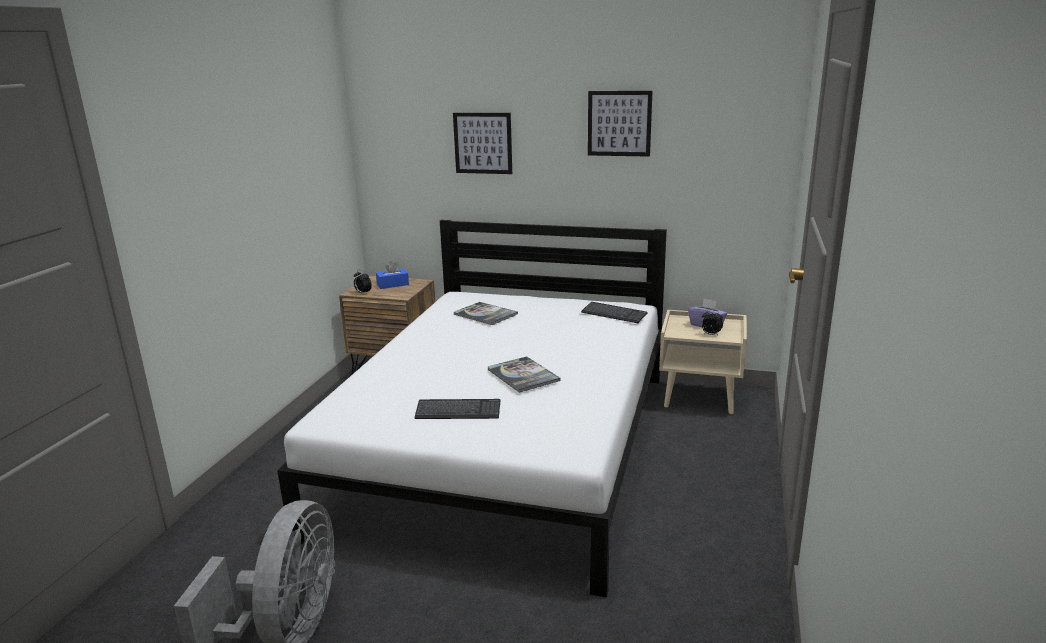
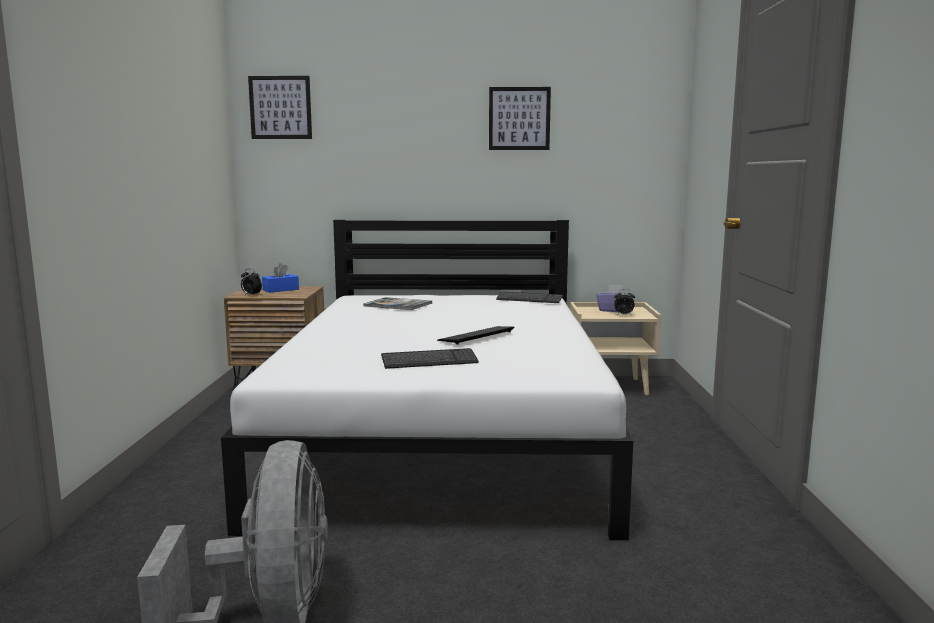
camera: 15 degrees left, 10 degrees down
(483, 143) = (380, 139): picture -> picture (280, 107)
(523, 375) = (476, 336): book -> keyboard

